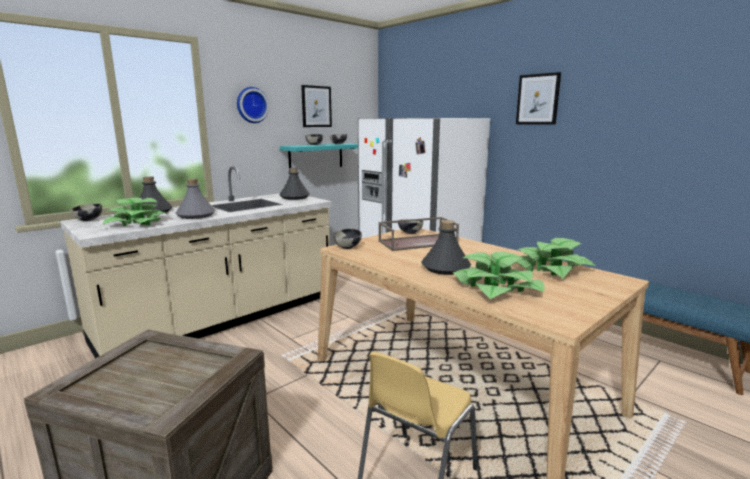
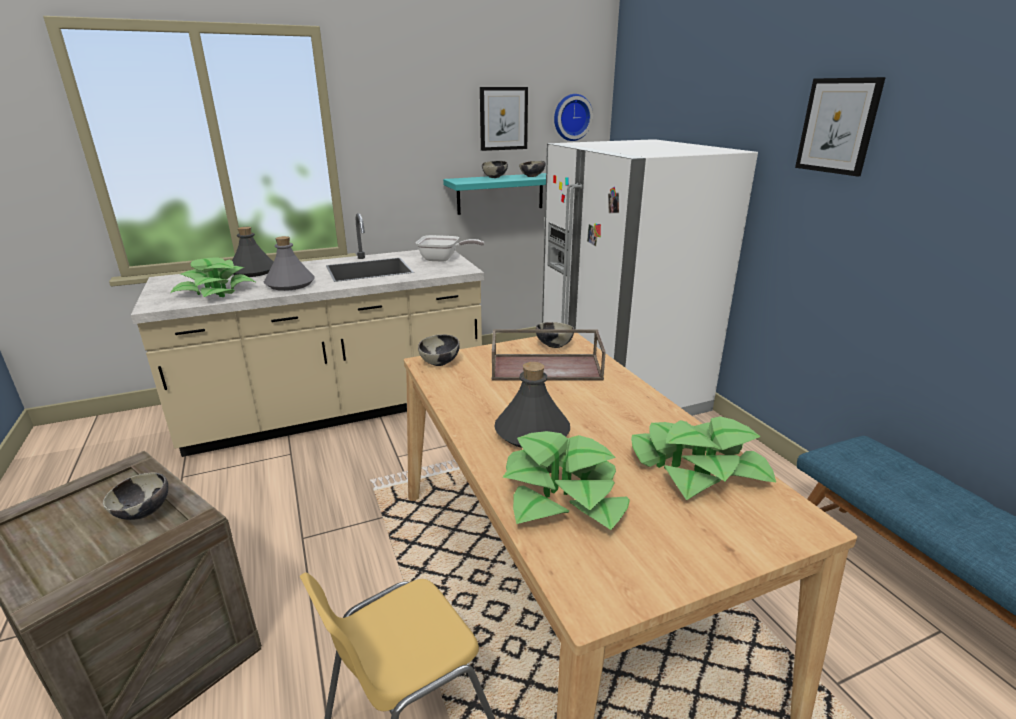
camera: 20 degrees right, 10 degrees up
(89, 220) = (175, 279): bowl -> bowl (143, 513)
(251, 105) = (401, 121): wall clock -> wall clock (571, 117)
(295, 197) = (443, 259): grey bottle -> frying pan

